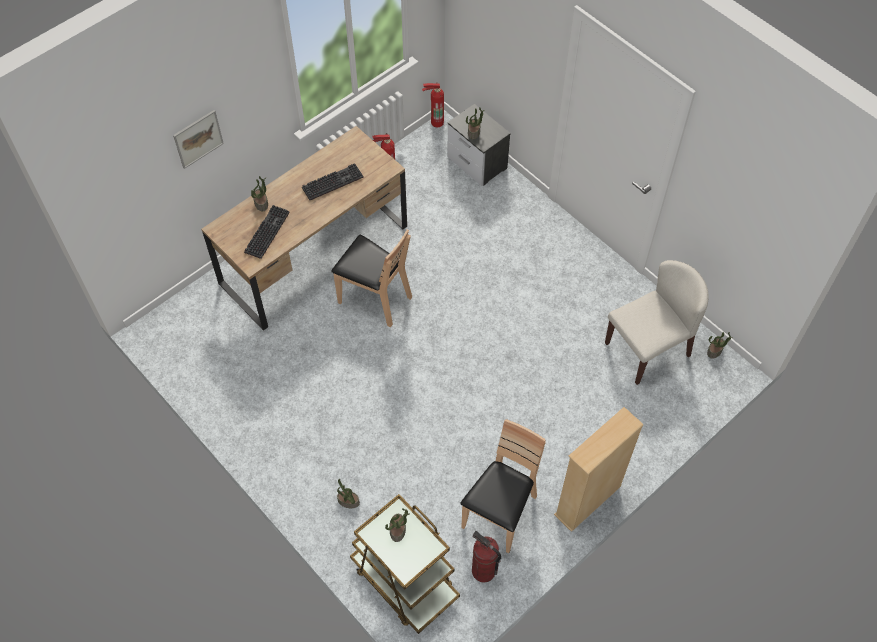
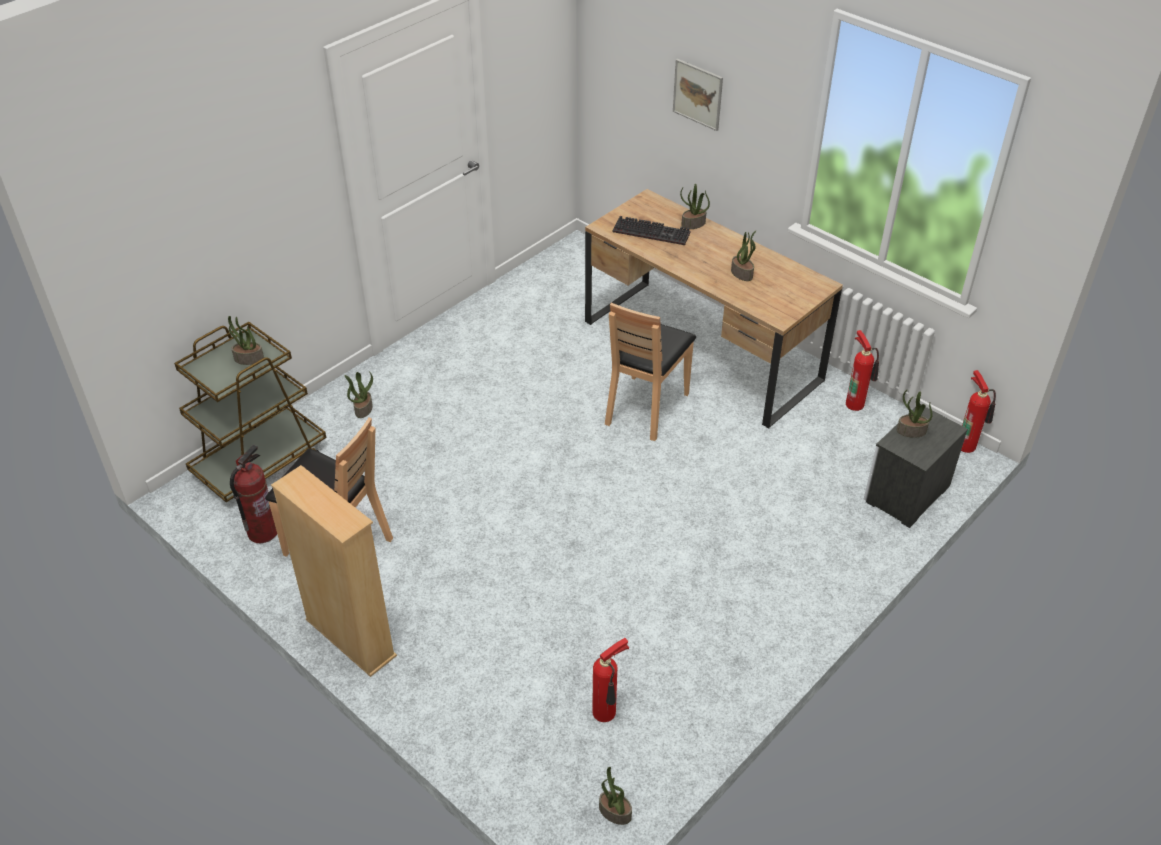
camera: 85 degrees right, 15 degrees down
(333, 181) = (742, 273): keyboard -> potted plant
(647, 348) = (607, 713): beige chair -> fire extinguisher

